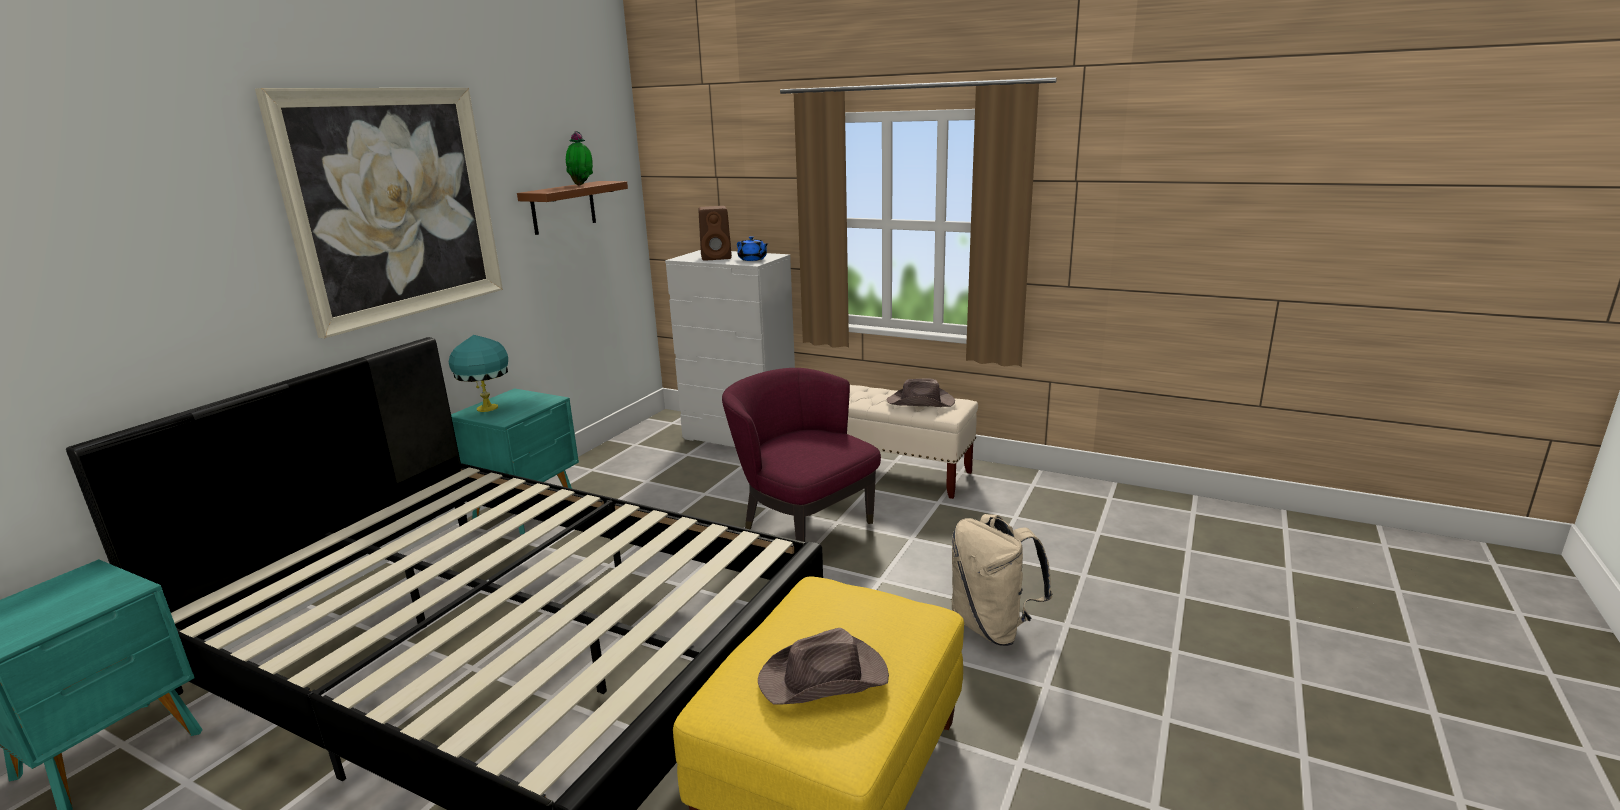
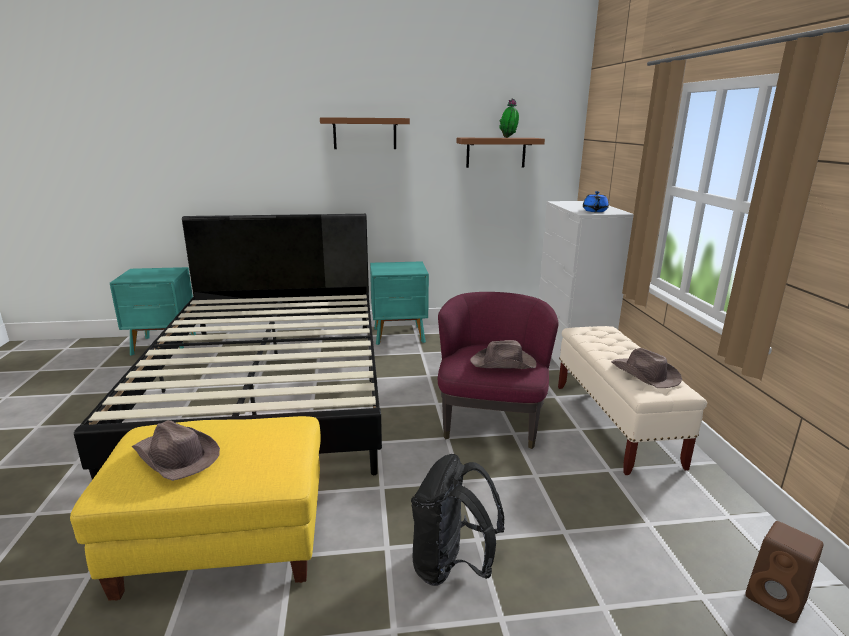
camera: 55 degrees right, 0 degrees up
(394, 204) = (364, 133): picture -> brown shelf
(488, 407) = (390, 265): turquoise table lamp -> none
(717, 257) = (580, 206): brown speaker -> brown speaker (777, 600)
(826, 445) = (504, 363): none -> brown hat
(992, 627) = (451, 566): beige backpack -> black backpack

